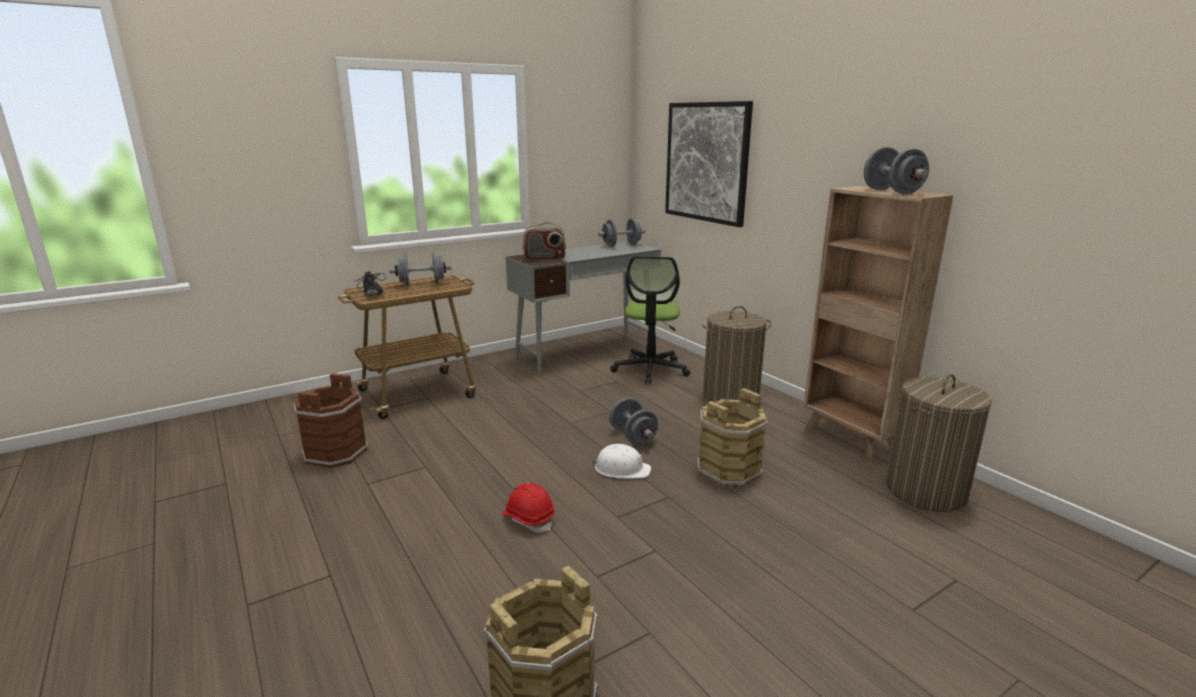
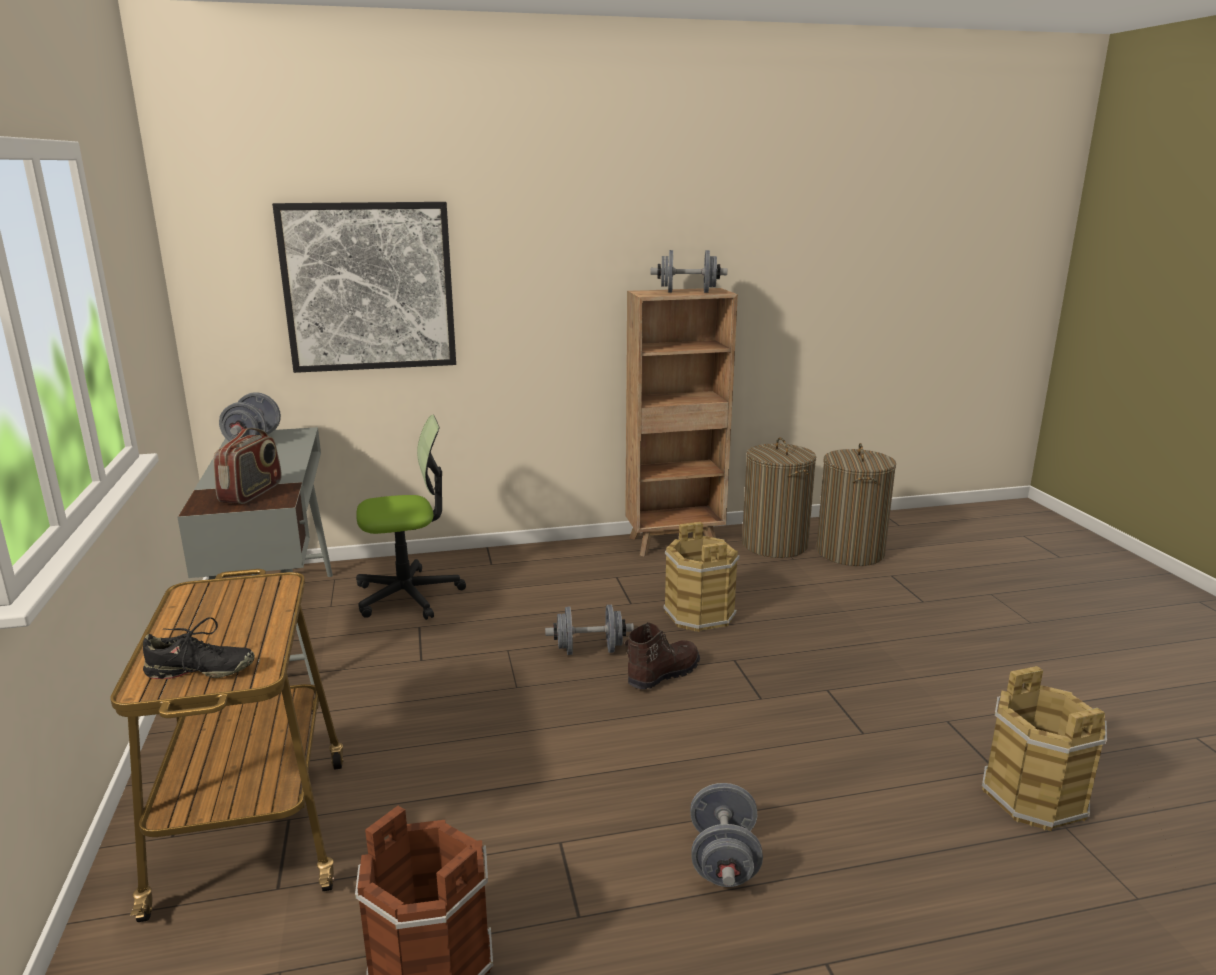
camera: 70 degrees left, 0 degrees up
(422, 284) = (205, 615): grey dumbbell -> grey dumbbell (723, 860)
(529, 519) = (744, 760): red hard hat -> none
(621, 469) = (662, 674): white hard hat -> brown boot
(650, 369) = (408, 595): office chair -> office chair turned 45 degrees counterclockwise
(730, 396) = (537, 569): laundry basket -> laundry basket (850, 552)

